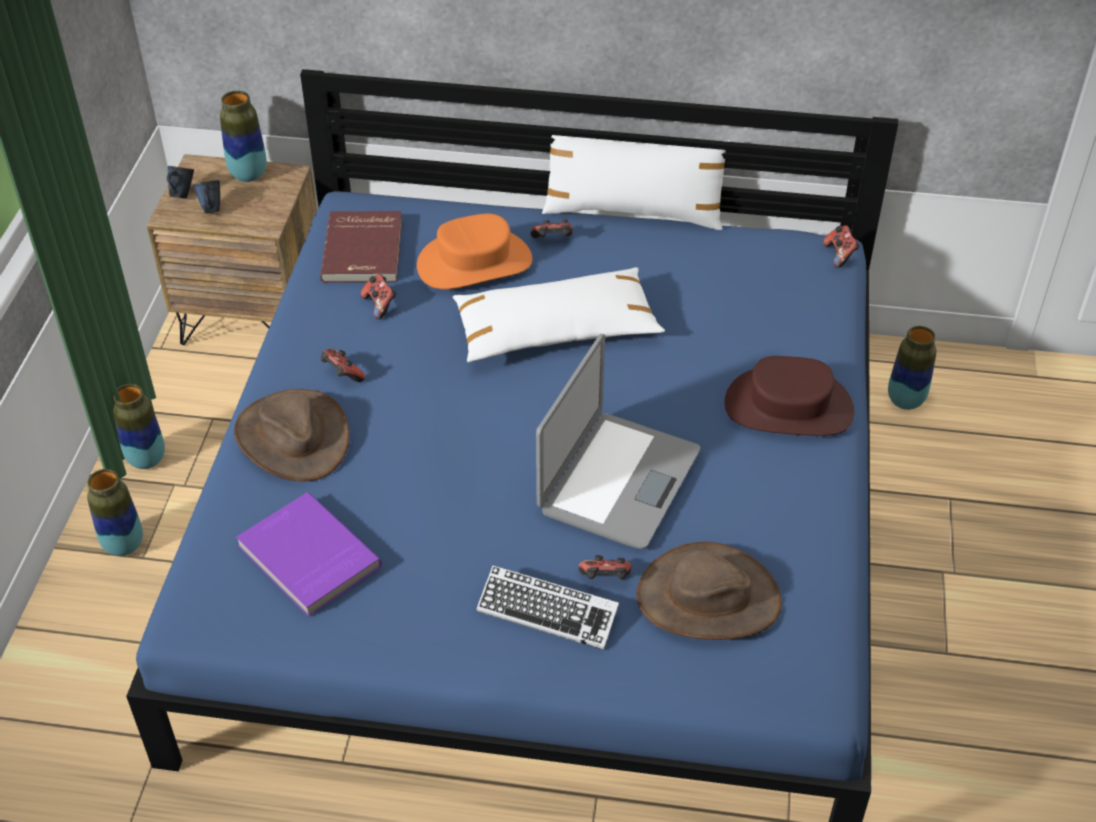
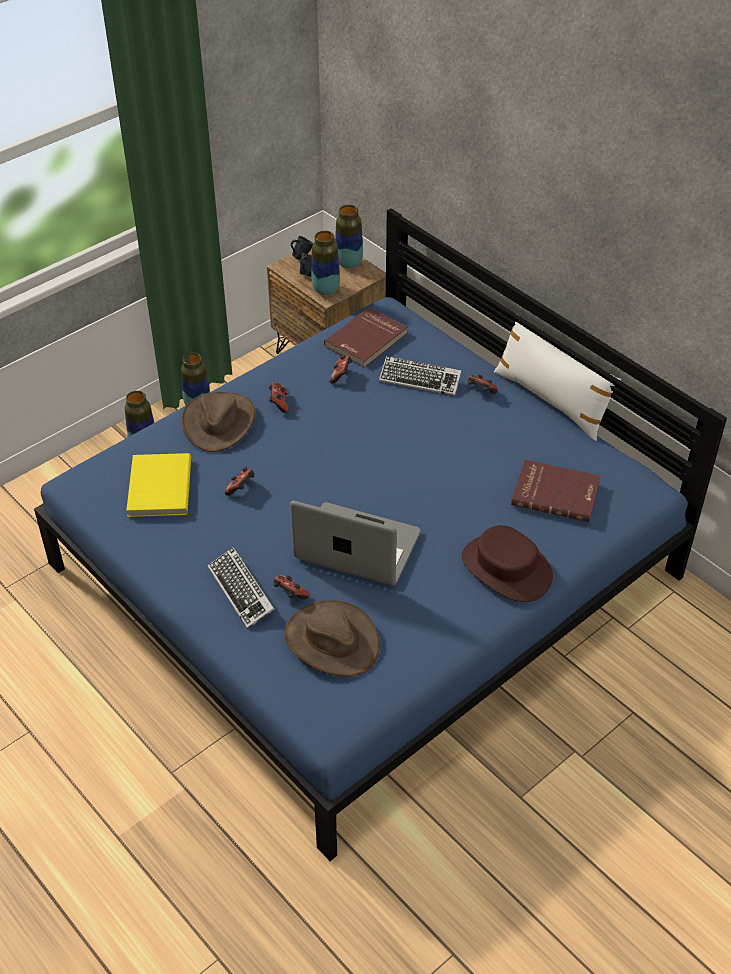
camera: 40 degrees right, 0 degrees up
(307, 557) = (158, 487): purple book -> yellow book
(474, 262) = (420, 380): orange hat -> keyboard
(555, 330) = (422, 444): white pillow -> none
(618, 481) = (357, 547): laptop -> laptop turned 135 degrees counterclockwise
(748, 301) = (556, 492): none -> red book
(840, 255) = (655, 498): game controller -> game controller (241, 488)
(905, 401) = (674, 635): vase -> vase (326, 290)

